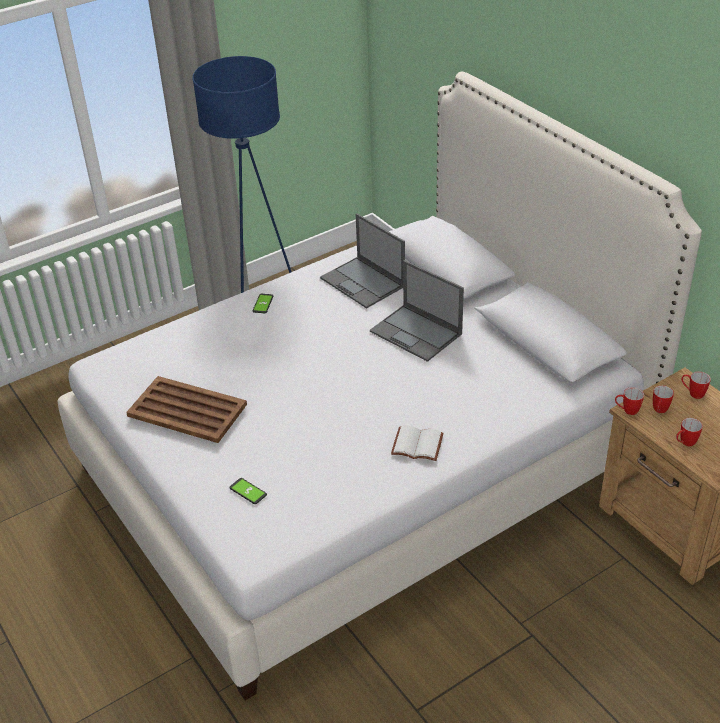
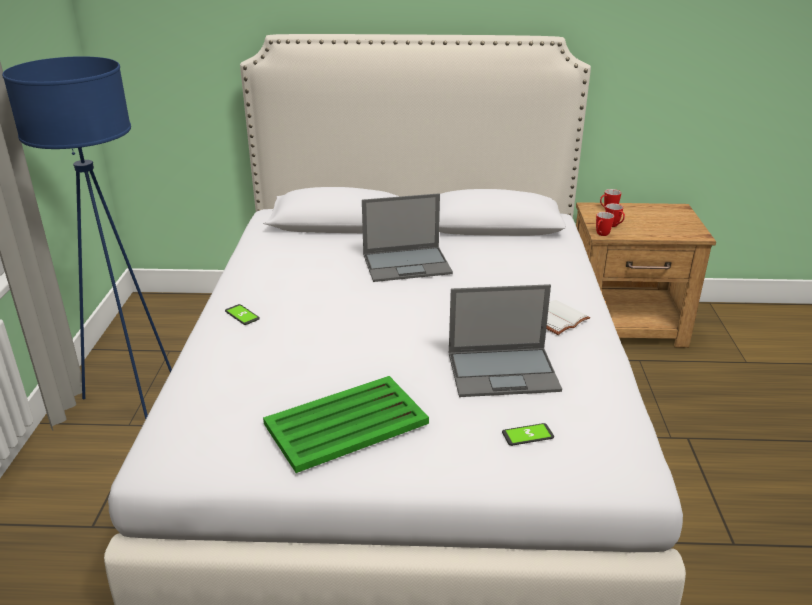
camera: 55 degrees left, 10 degrees down
(188, 411) = (348, 423): brown tray -> green tray
(363, 282) = (300, 259): laptop -> laptop (504, 371)
(684, 443) = (657, 231): mug -> none

